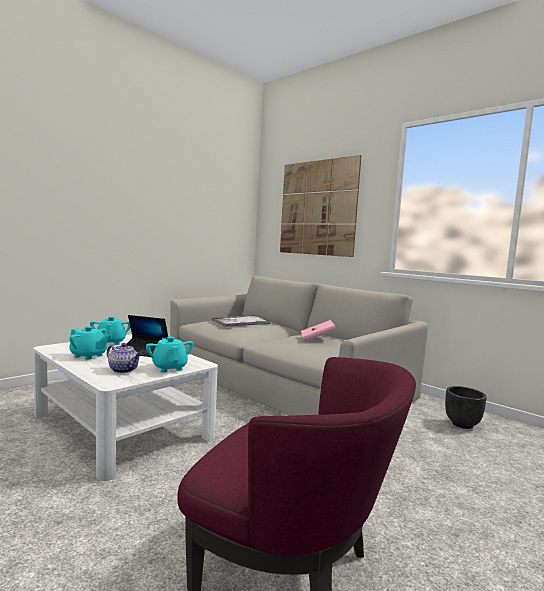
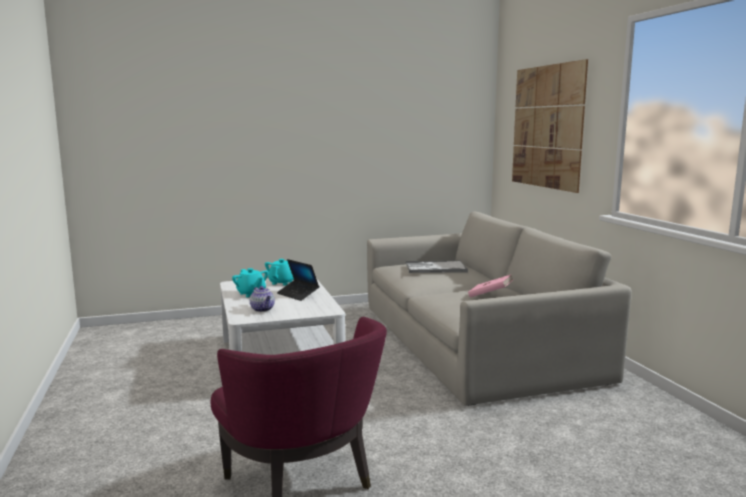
camera: 30 degrees right, 5 degrees up
(169, 368) = (300, 311): turquoise teapot -> none
(462, 424) = (640, 420): black planter -> none

